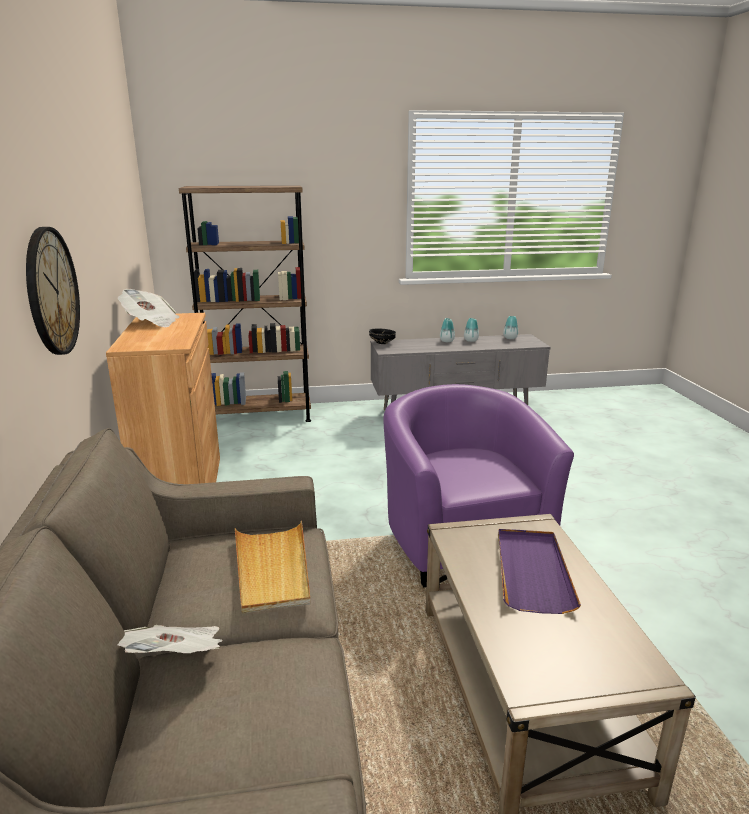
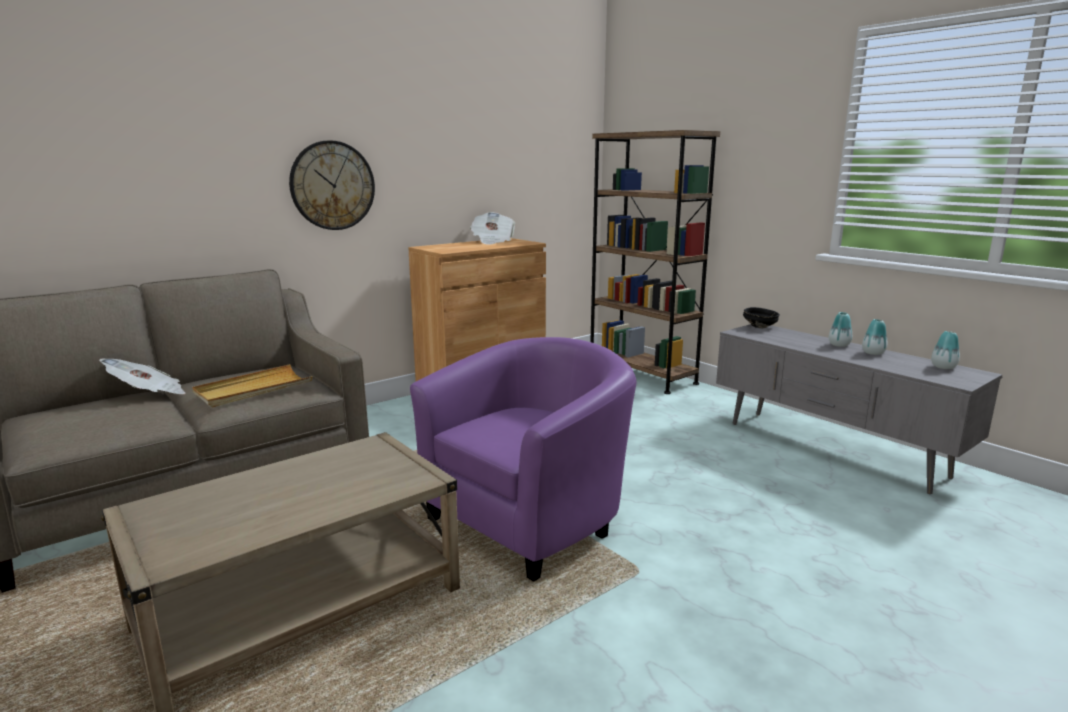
camera: 60 degrees right, 5 degrees down
(532, 572) = (324, 486): purple tray -> none

